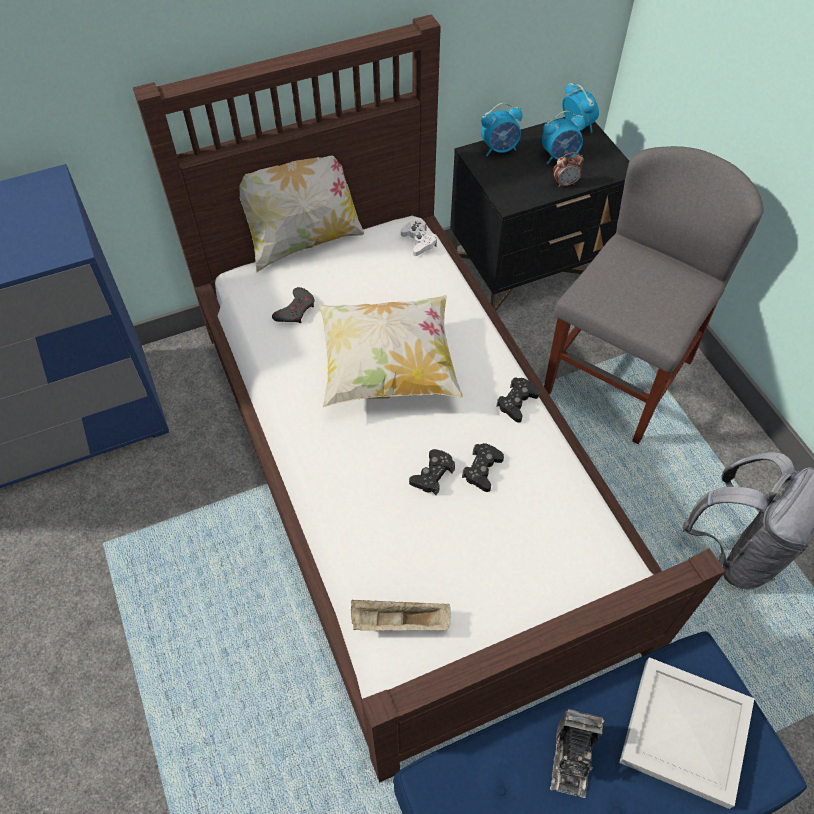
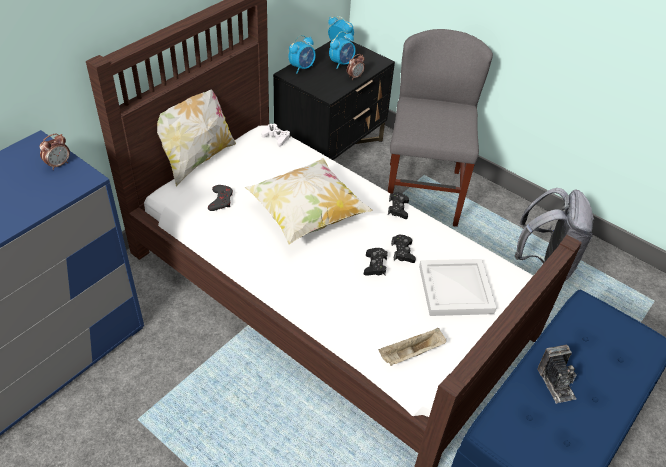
camera: 30 degrees left, 10 degrees down
(53, 219) = (58, 164): none -> alarm clock
(686, 734) = (604, 344): white tray -> white tray (456, 290)

